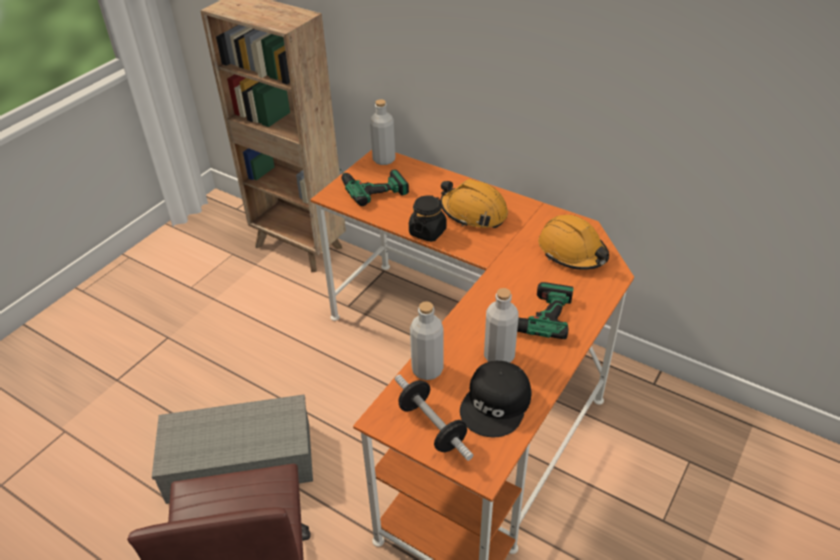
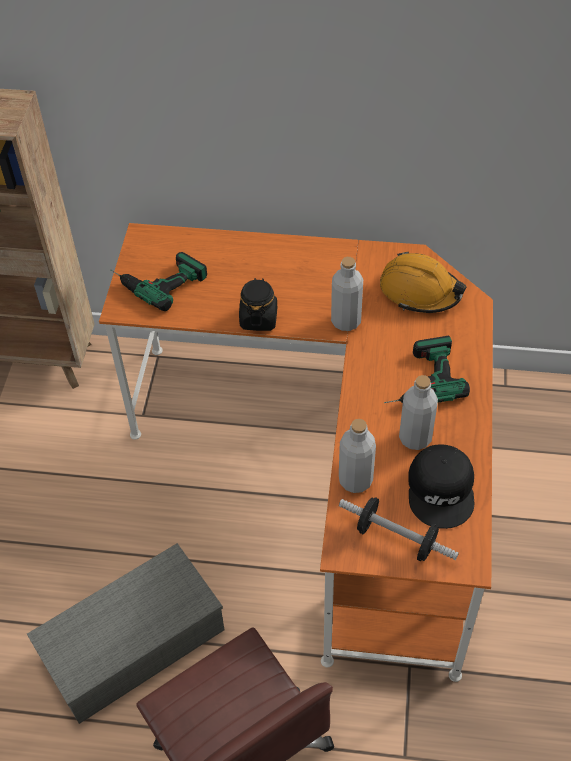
camera: 25 degrees left, 10 degrees up
(384, 159) = (151, 239): grey bottle -> grey bottle (346, 321)
(473, 212) = (293, 277): orange hard hat -> none

